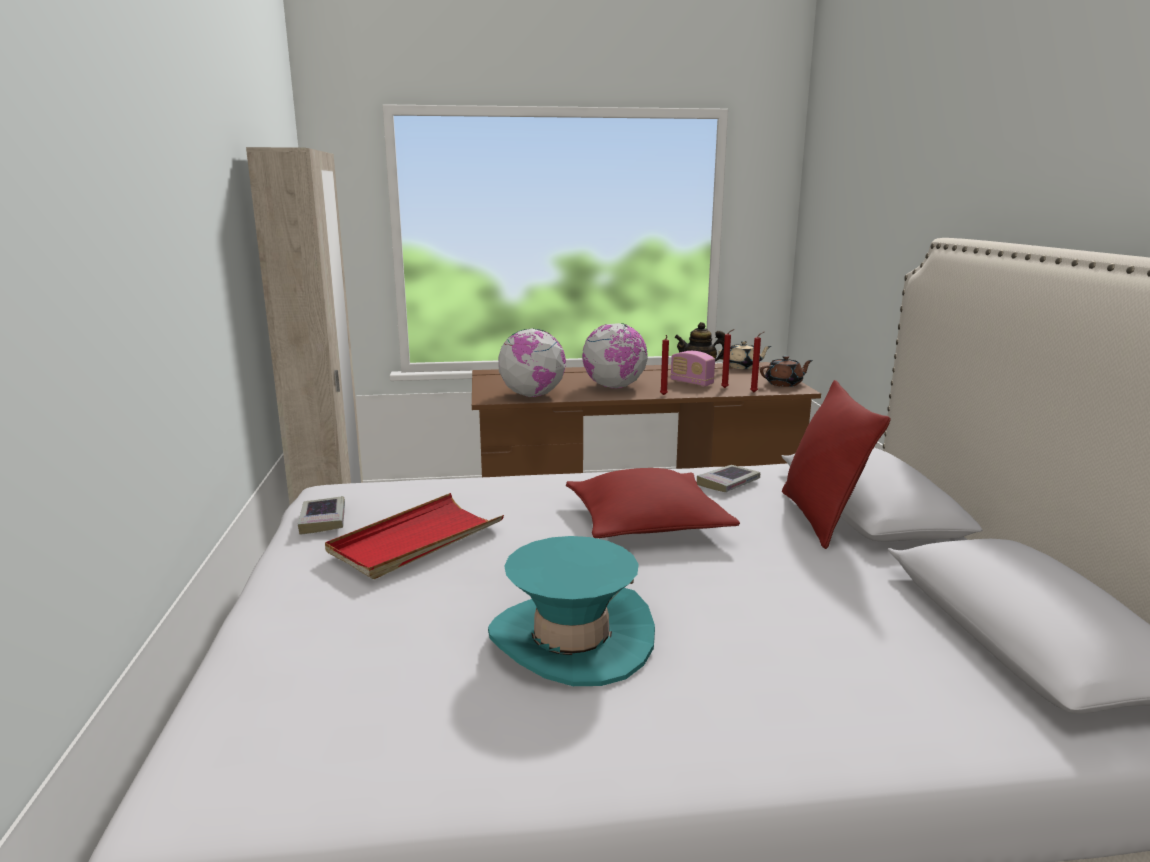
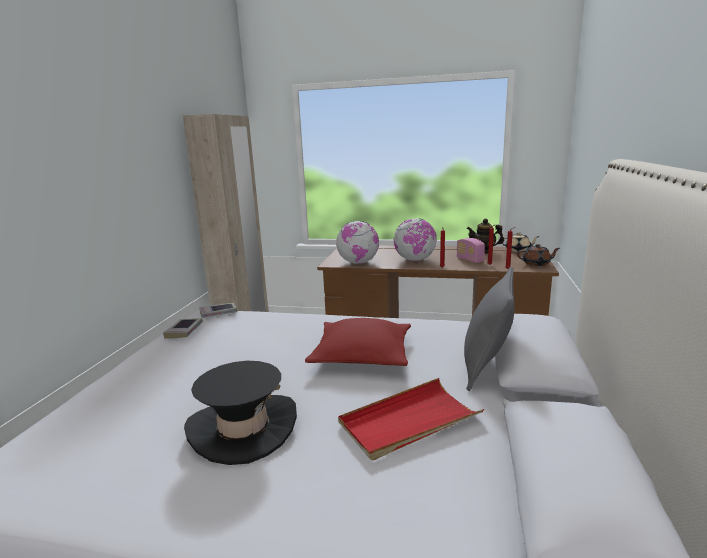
camera: 20 degrees right, 0 degrees up
(416, 540) = (216, 350): red tray -> red tray (409, 421)
(571, 638) = (243, 428): turquoise hat -> black hat
(728, 483) = (442, 333): book -> book (218, 313)
(821, 518) = (486, 367): red pillow -> grey pillow

